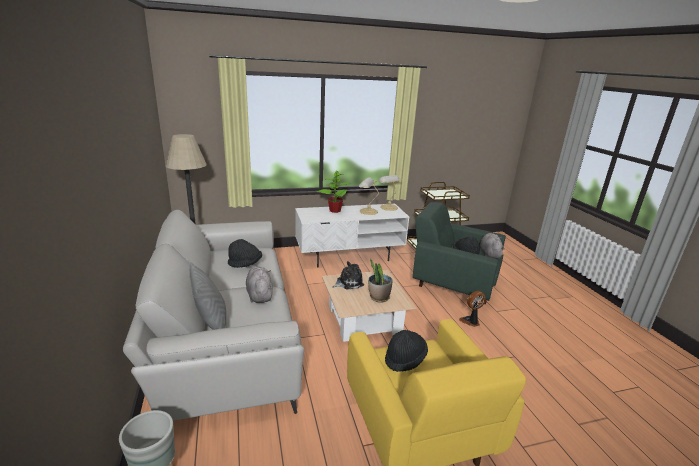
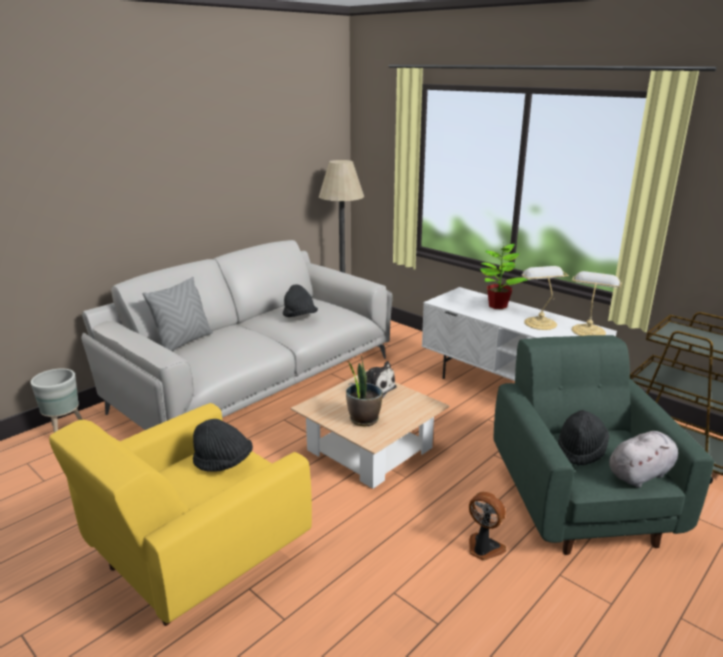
camera: 60 degrees right, 0 degrees up
(259, 295) = (250, 343): grey plush toy -> none

